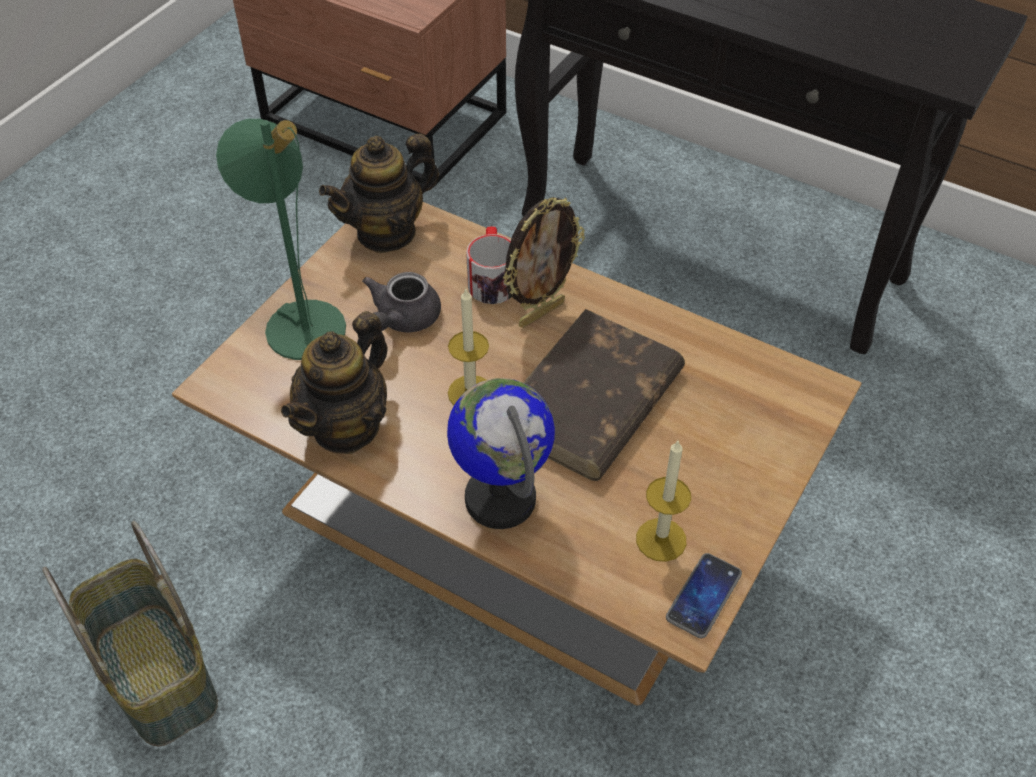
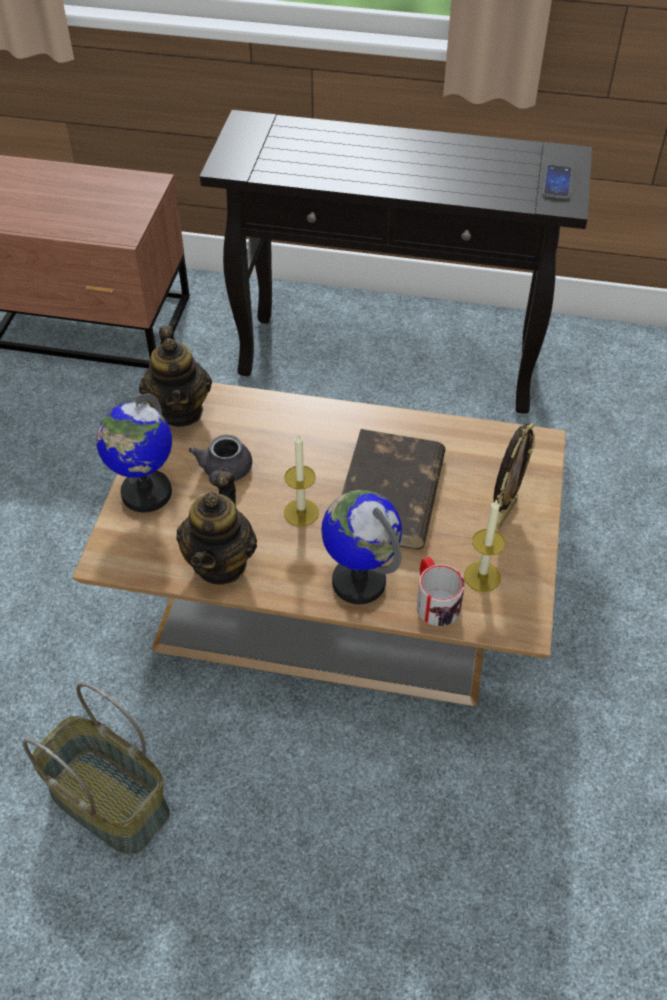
camera: 20 degrees left, 0 degrees up
(300, 319) = (145, 493): green table lamp -> globe
(386, 232) = (180, 410): teapot -> teapot turned 45 degrees counterclockwise
(492, 279) = (277, 425): mug -> mug (434, 600)
(540, 313) = (324, 441): picture frame -> picture frame (504, 513)
(703, 596) = (527, 606): phone -> phone (557, 183)

